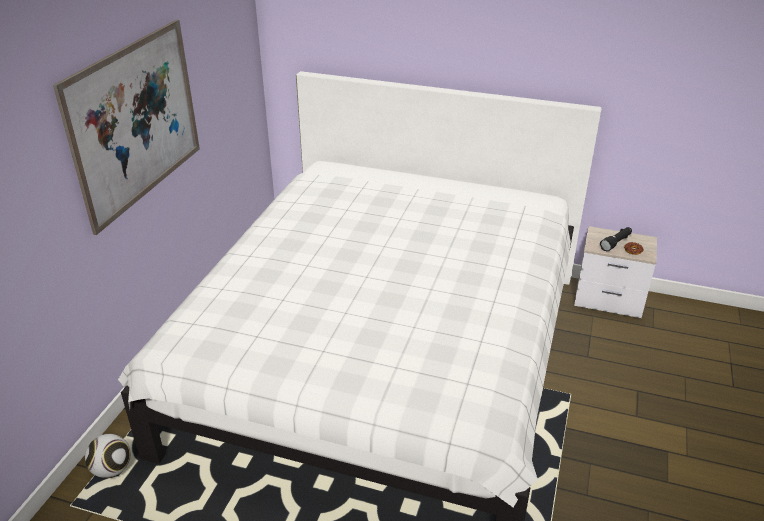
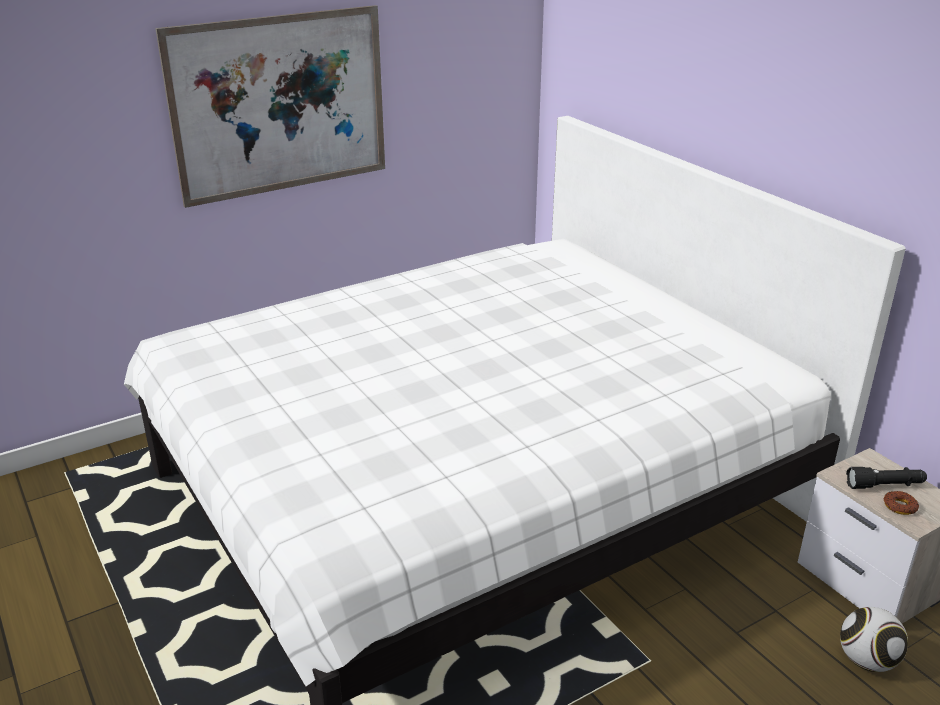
camera: 40 degrees right, 5 degrees down
(112, 469) = (125, 462): football -> football (867, 661)

